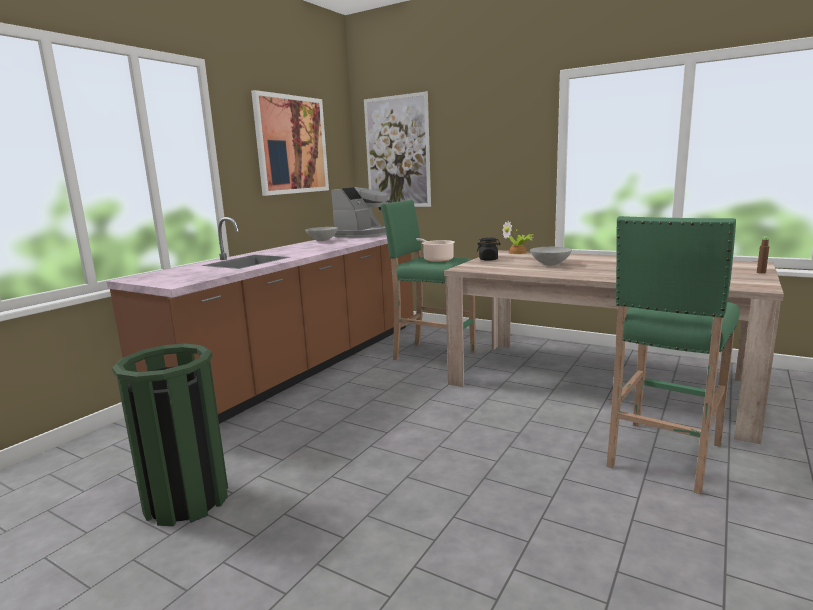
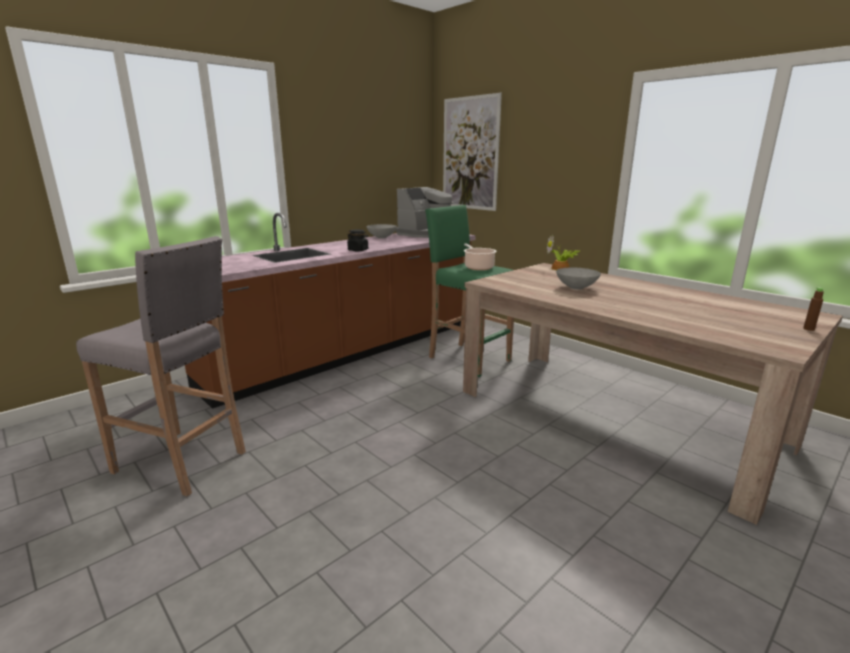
camera: 15 degrees right, 5 degrees up
(186, 500) = (183, 462): green trash can -> grey stool
(292, 145) = (363, 144): picture -> none
(488, 259) = (522, 273): black jar -> black jar (358, 250)
(663, 456) = (631, 514): green stool -> none

